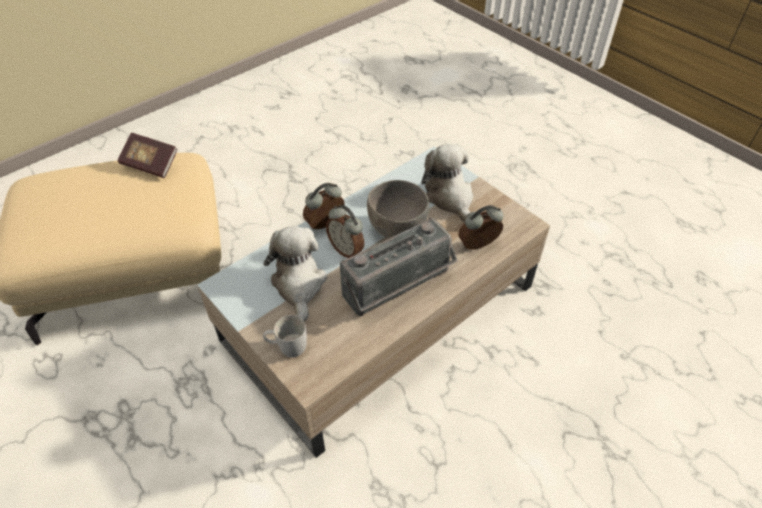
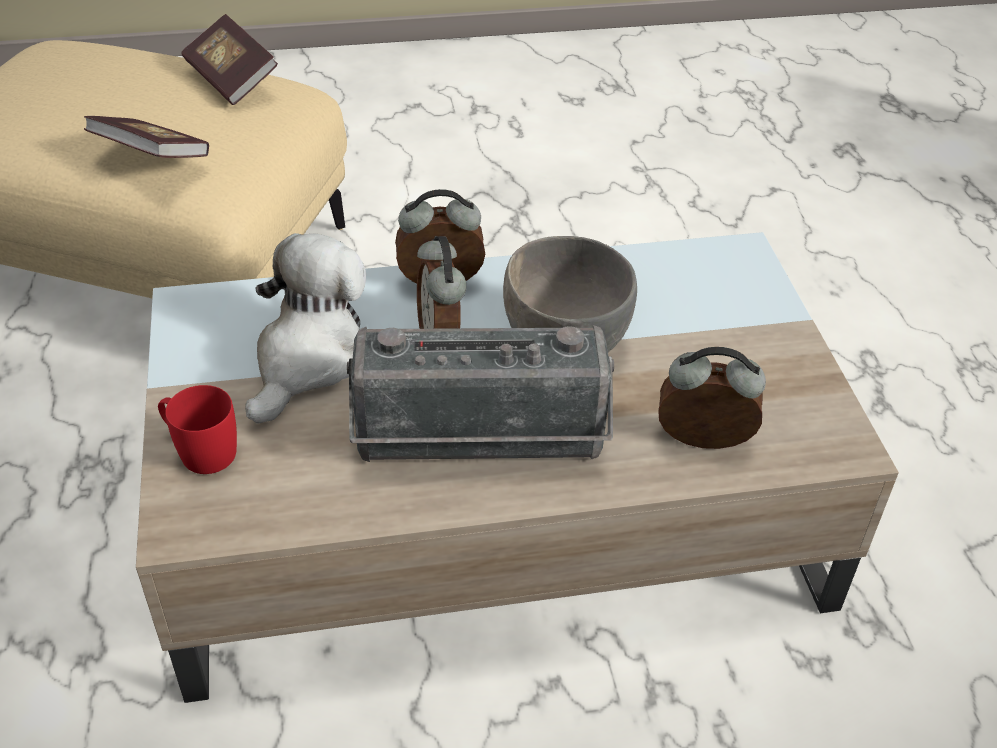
camera: 30 degrees right, 5 degrees down
(148, 221) = (151, 157): none -> book
(287, 346) = (199, 450): white mug -> red mug
(450, 198) = (718, 333): plush toy -> none

